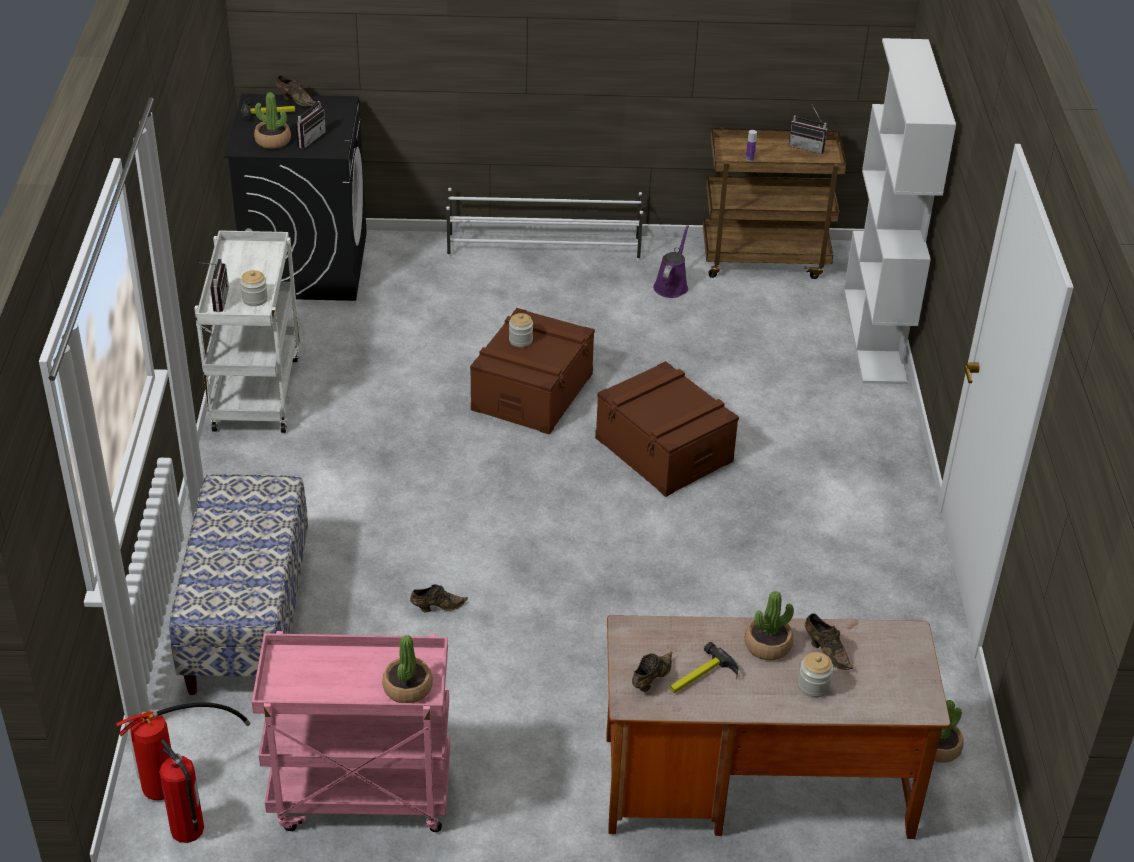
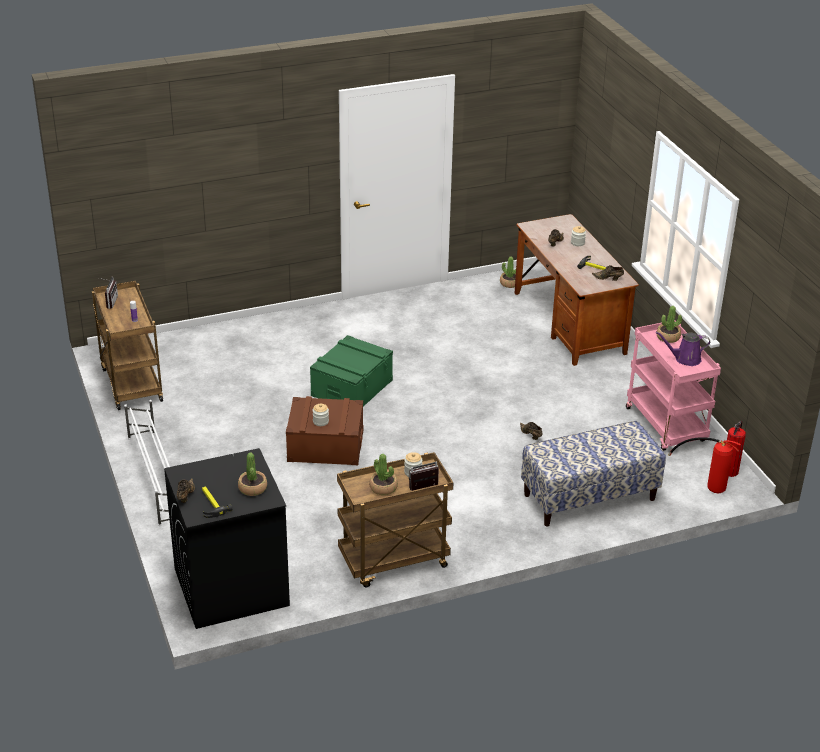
camera: 110 degrees left, 5 degrees down
(255, 391) = (393, 562): white cart -> brown cart
(308, 138) = (240, 473): radio -> none
(664, 449) = (352, 387): brown storage box -> green storage box
(671, 285) = (179, 415): purple watering can -> purple watering can (685, 359)
(768, 645) = (563, 255): potted plant -> potted plant (383, 487)
(875, 335) = (199, 334): white bookcase -> none

